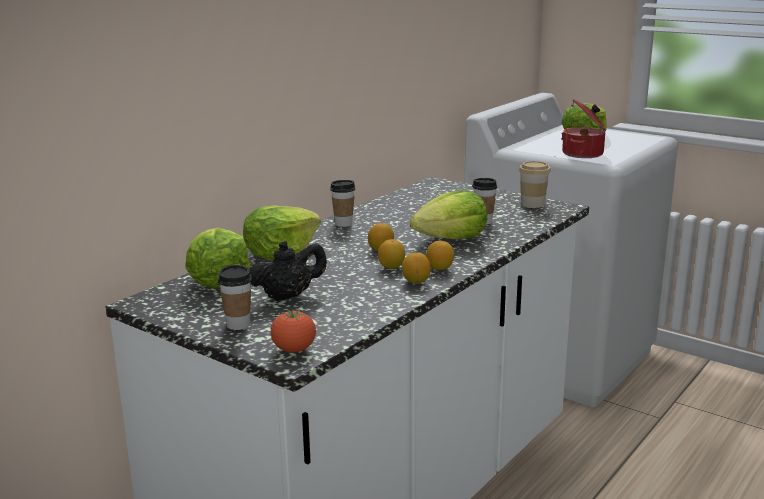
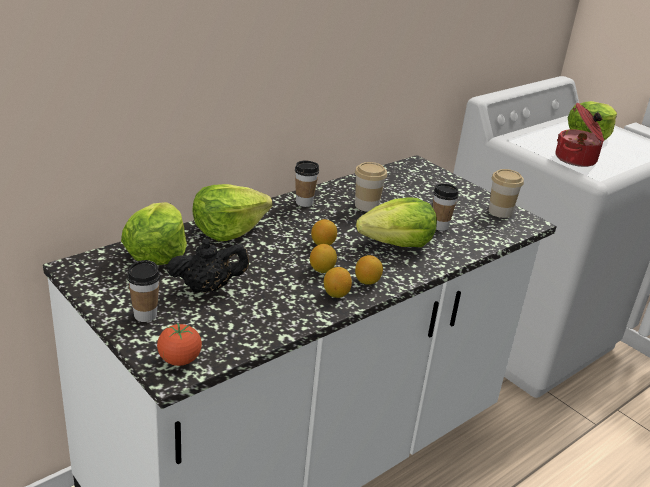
camera: 10 degrees right, 10 degrees up
(405, 217) = (366, 206): none -> cup

